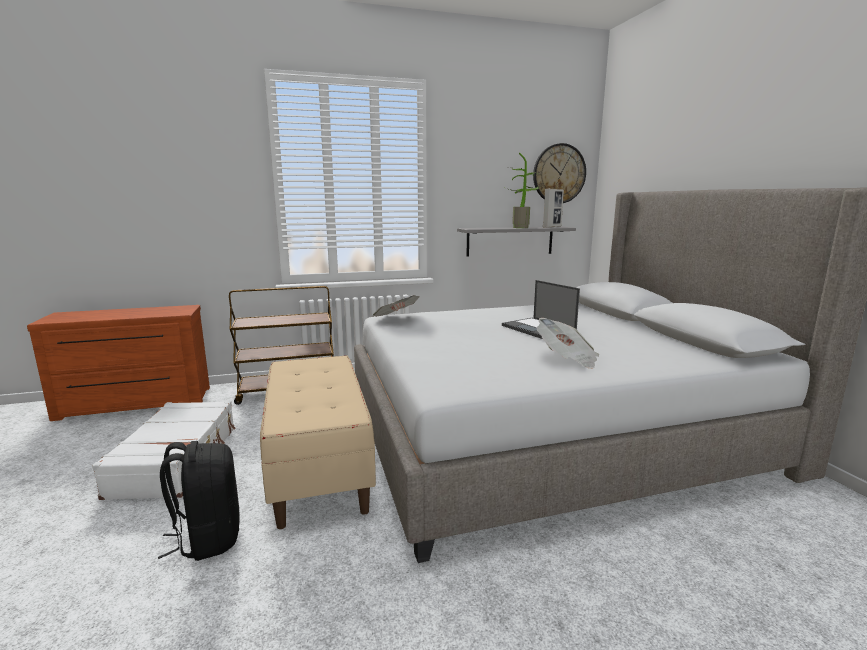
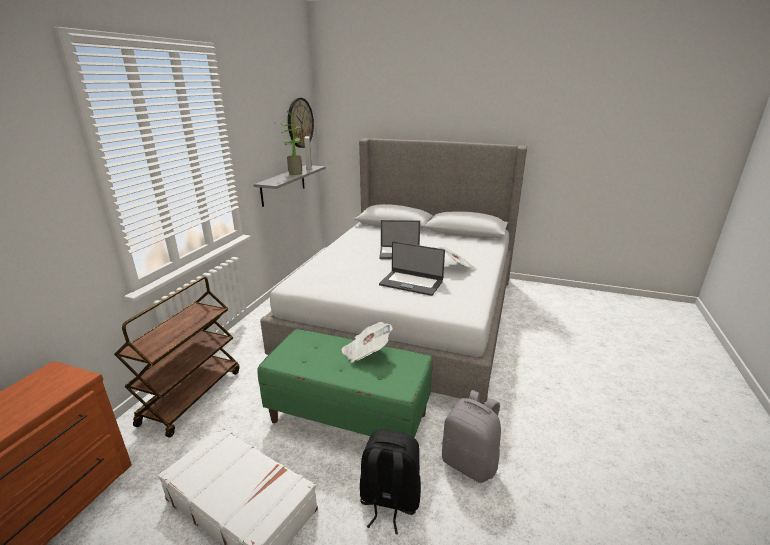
camera: 55 degrees left, 10 degrees up
(303, 583) = (470, 463): none -> grey backpack
(319, 467) = (349, 417): beige bench -> green bench
(395, 319) = (309, 282): newspaper -> newspaper (366, 352)
(471, 349) = (411, 283): none -> laptop

